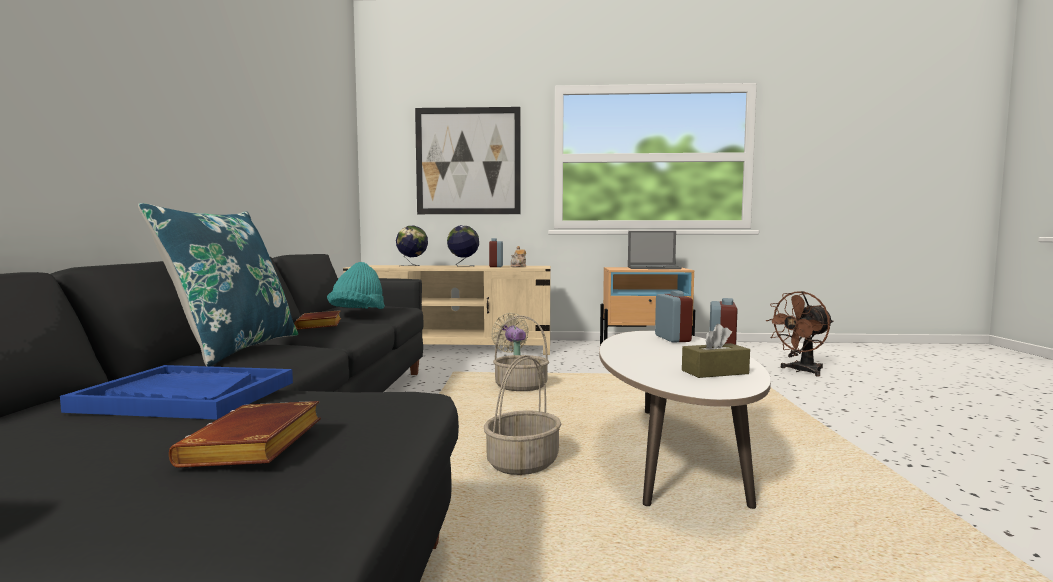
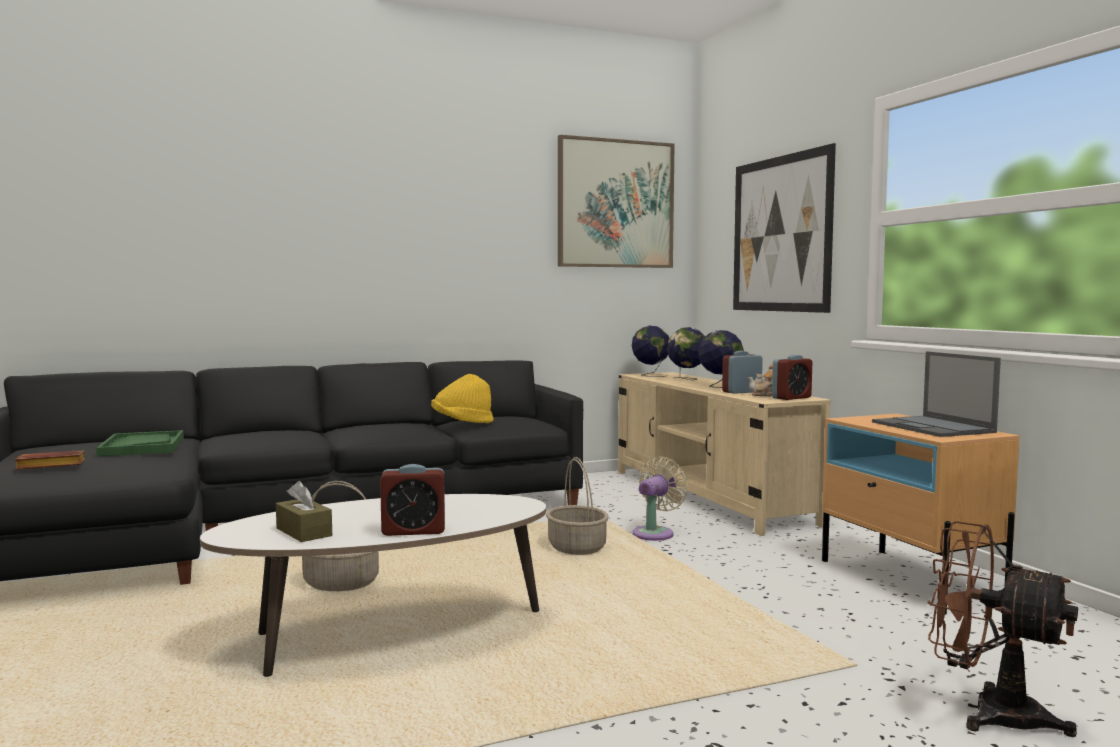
camera: 65 degrees right, 0 degrees up
(186, 396) = (142, 446): blue tray -> green tray
(233, 349) = (281, 431): blue pillow -> none
(321, 326) = (376, 428): brown book -> none
(329, 117) = (615, 204): none -> picture
(358, 312) = (462, 423): turquoise hat -> yellow hat
(370, 266) = (650, 375): none -> globe
(672, 338) = (488, 512): alarm clock -> alarm clock (791, 398)

